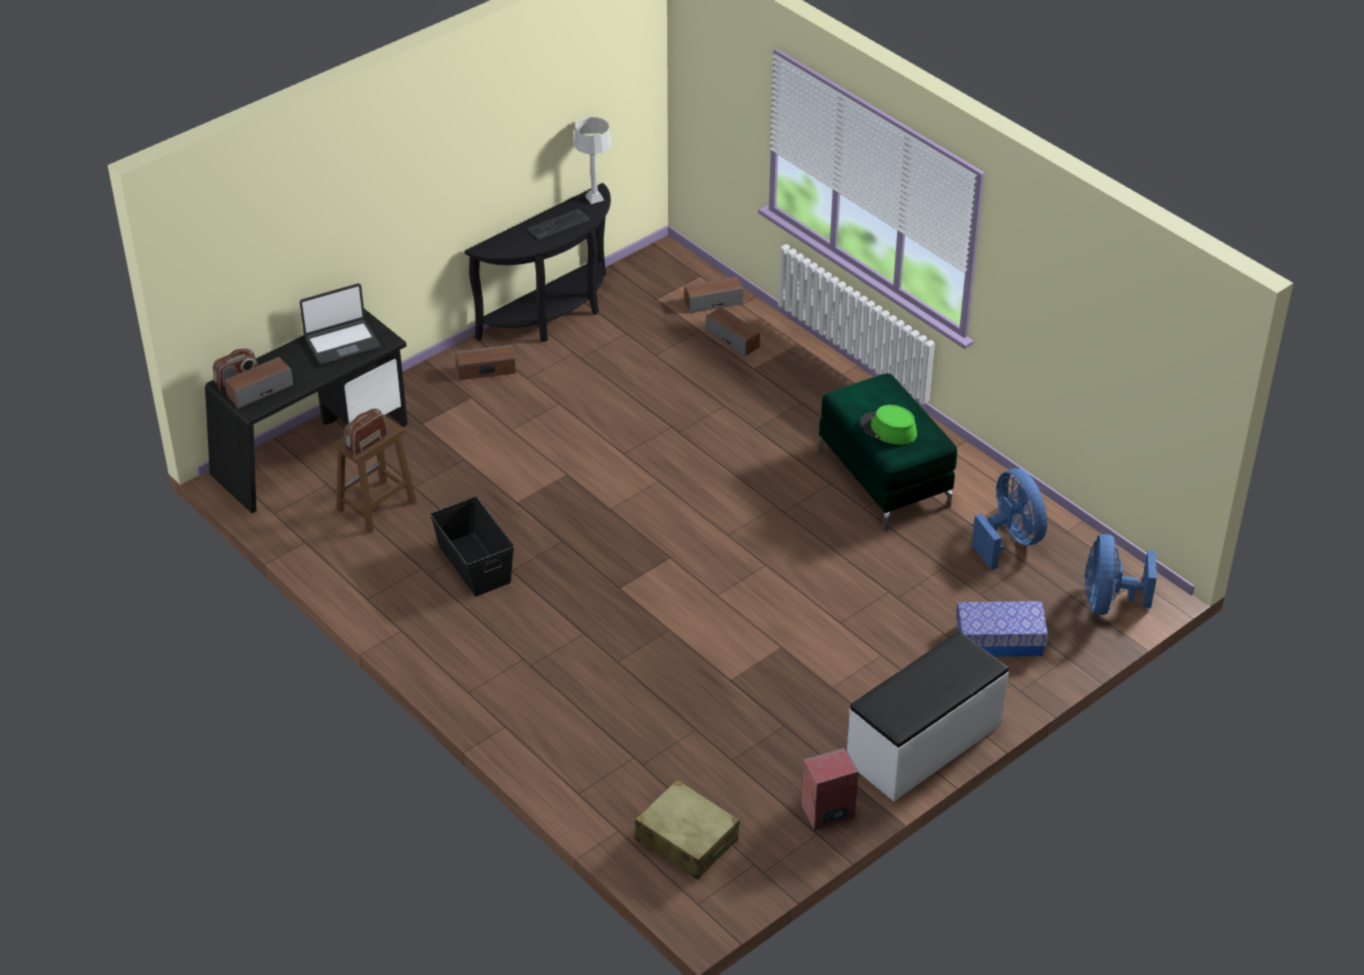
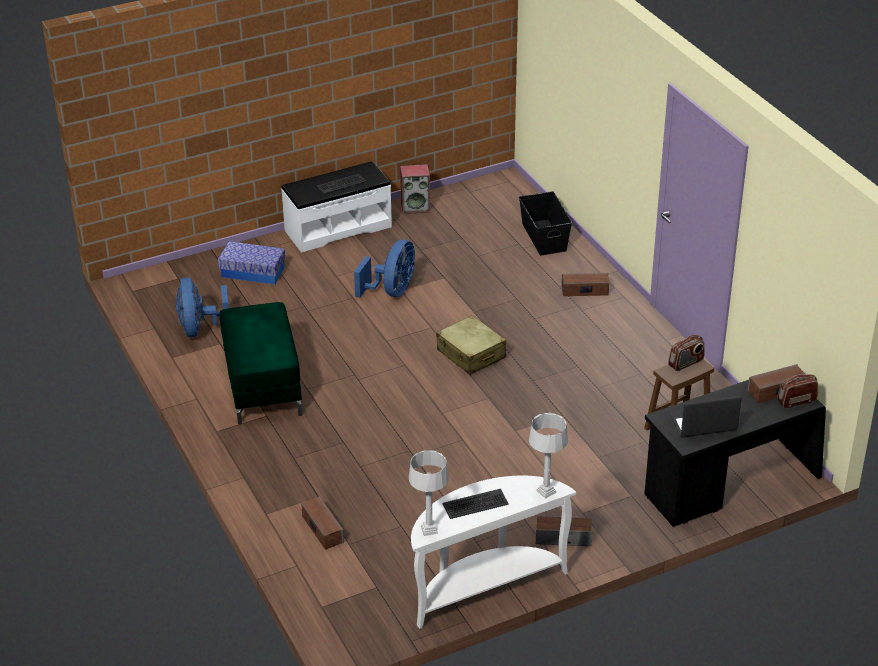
camera: 165 degrees left, 5 degrees down
(474, 564) = (605, 375): black storage box -> black storage box (544, 237)
(493, 246) = (546, 491): none -> grey table lamp
(553, 315) = (484, 586): black console table -> white console table
(686, 840) = (505, 207): beige suitcase -> beige suitcase (471, 354)
(713, 302) = (322, 573): speaker -> speaker (585, 291)
(888, 429) = (264, 324): green hat -> none
(919, 682) = (341, 184): none -> keyboard
(1108, 602) = (163, 282): blue fan -> blue fan (392, 291)

